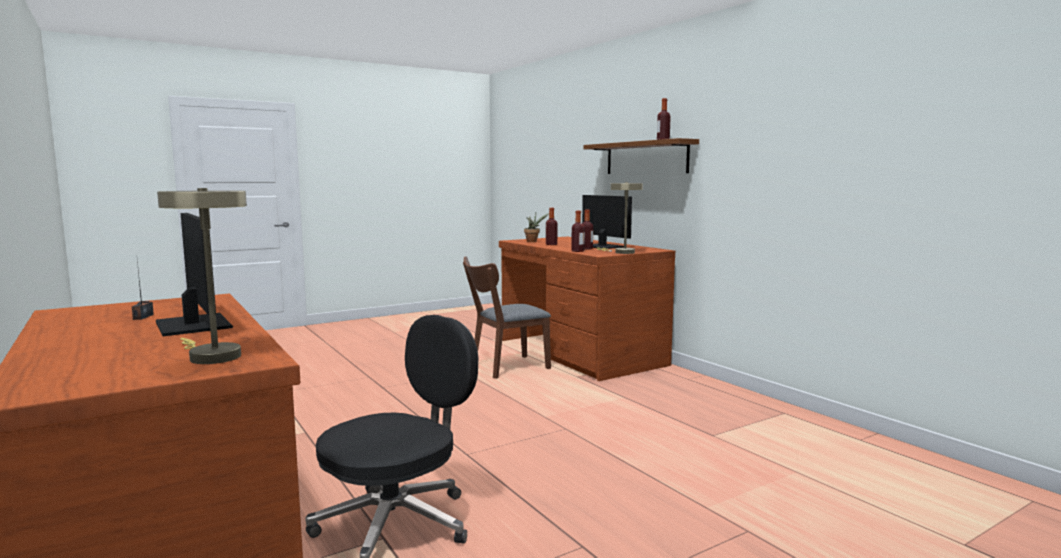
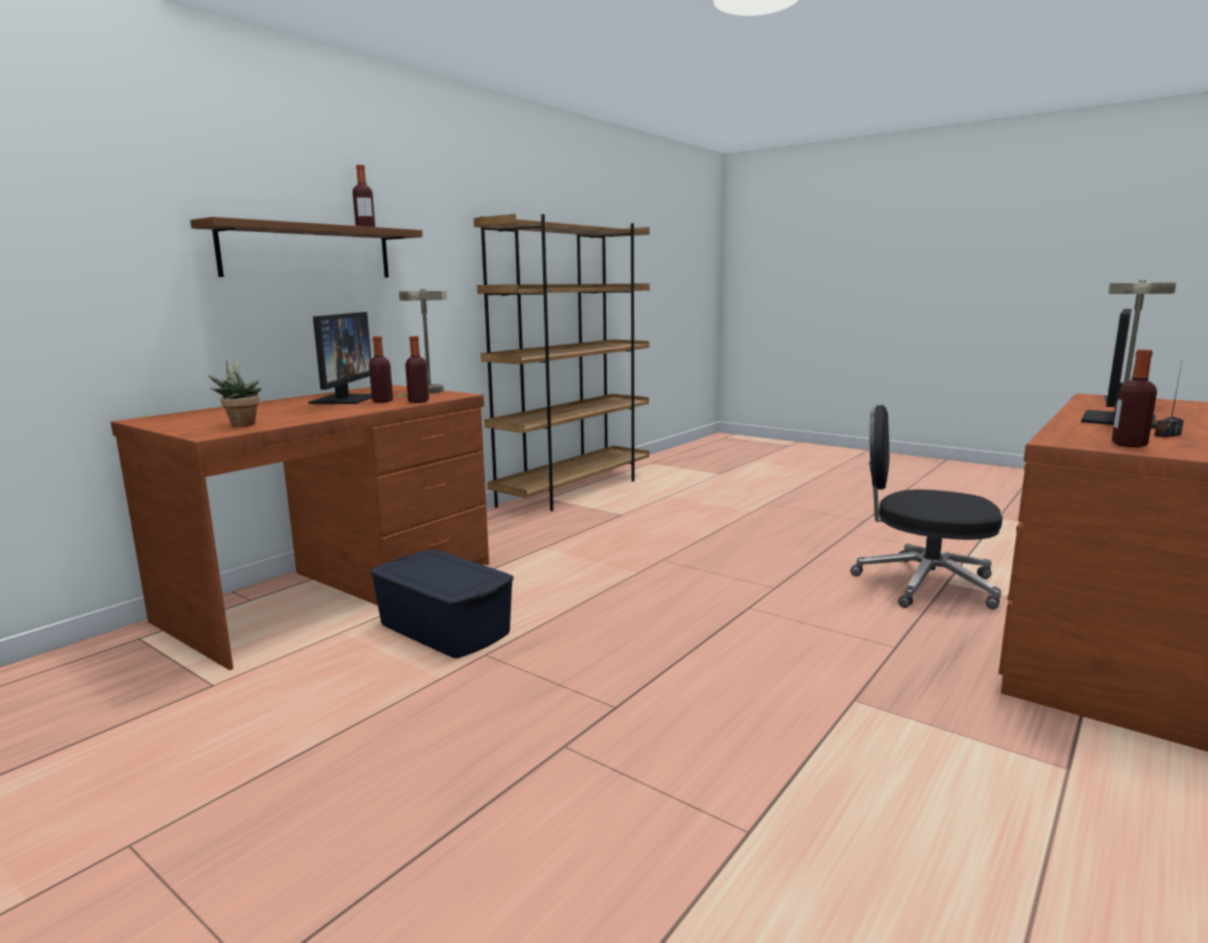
camera: 110 degrees left, 5 degrees up
(505, 367) = (444, 628): brown chair -> blue storage box
(551, 244) = (308, 414): bottle -> bottle (1129, 444)
(602, 246) = (344, 399): monitor -> monitor turned 150 degrees clockwise
(821, 428) = (575, 490): none -> brown bookcase

